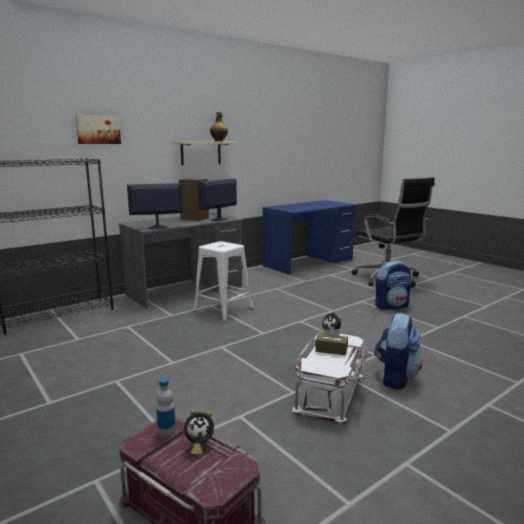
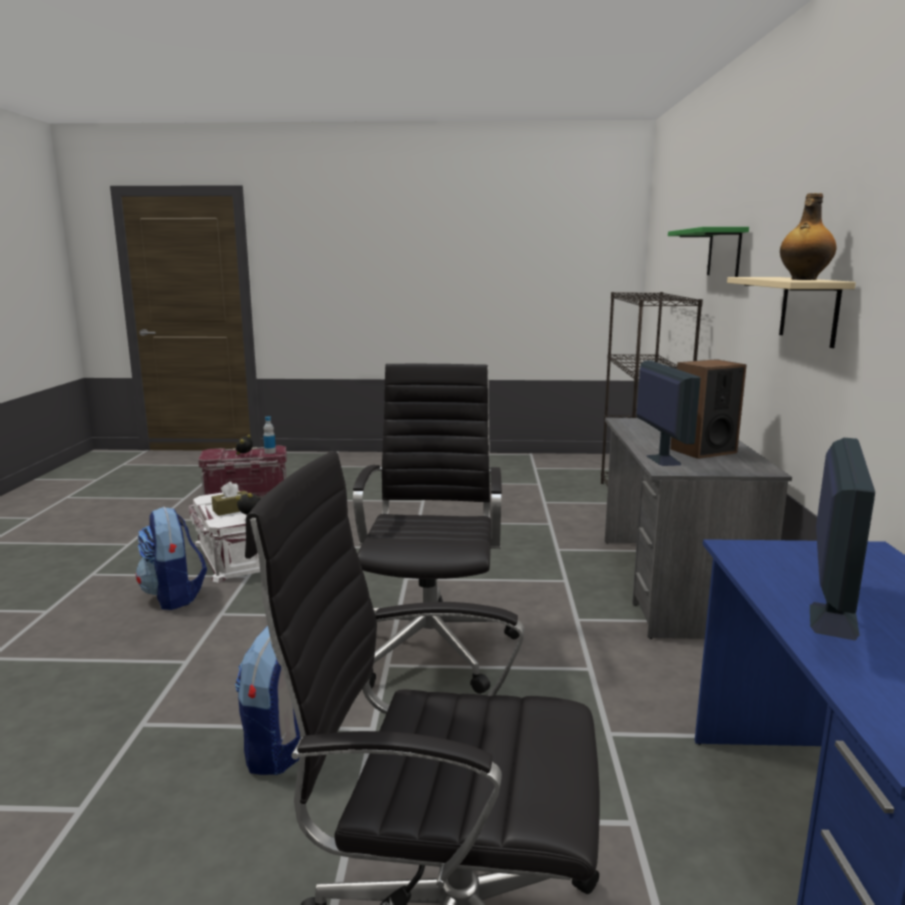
camera: 130 degrees right, 0 degrees up
(98, 129) = (724, 252): picture -> green shelf
(157, 227) = (631, 425): monitor -> monitor (832, 619)
(223, 309) = (531, 582): white stool -> none
(306, 309) = (432, 644): none -> black office chair

